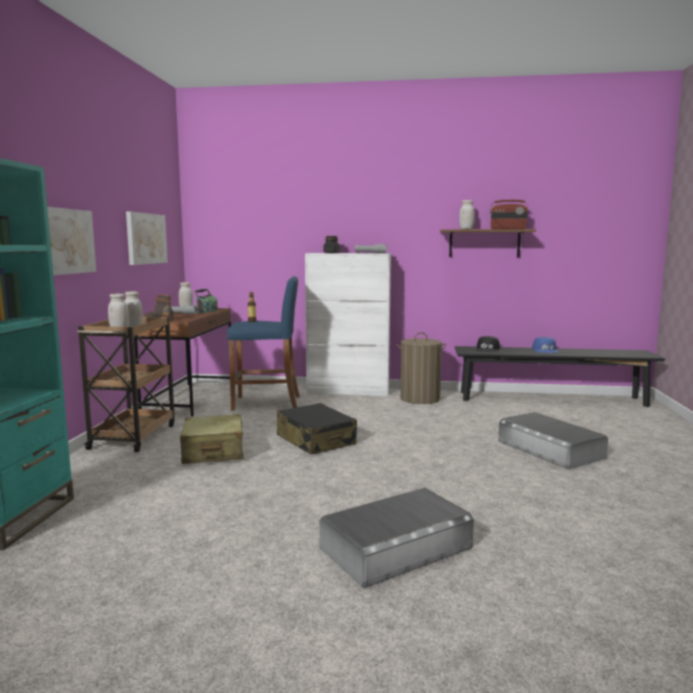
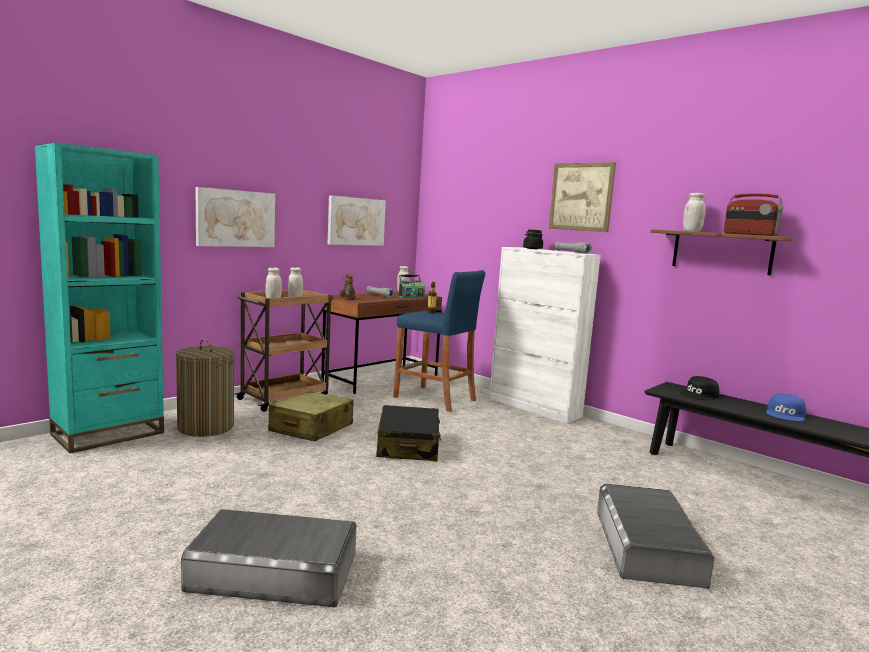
camera: 35 degrees right, 0 degrees up
(365, 206) = (581, 197): none -> picture
(420, 398) = (598, 436): laundry basket -> laundry basket (206, 427)

